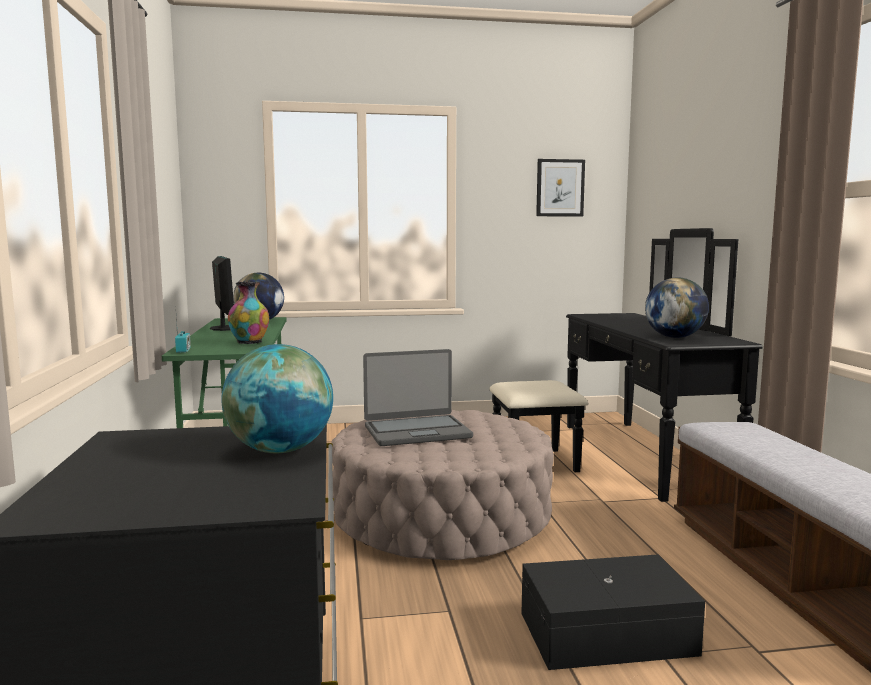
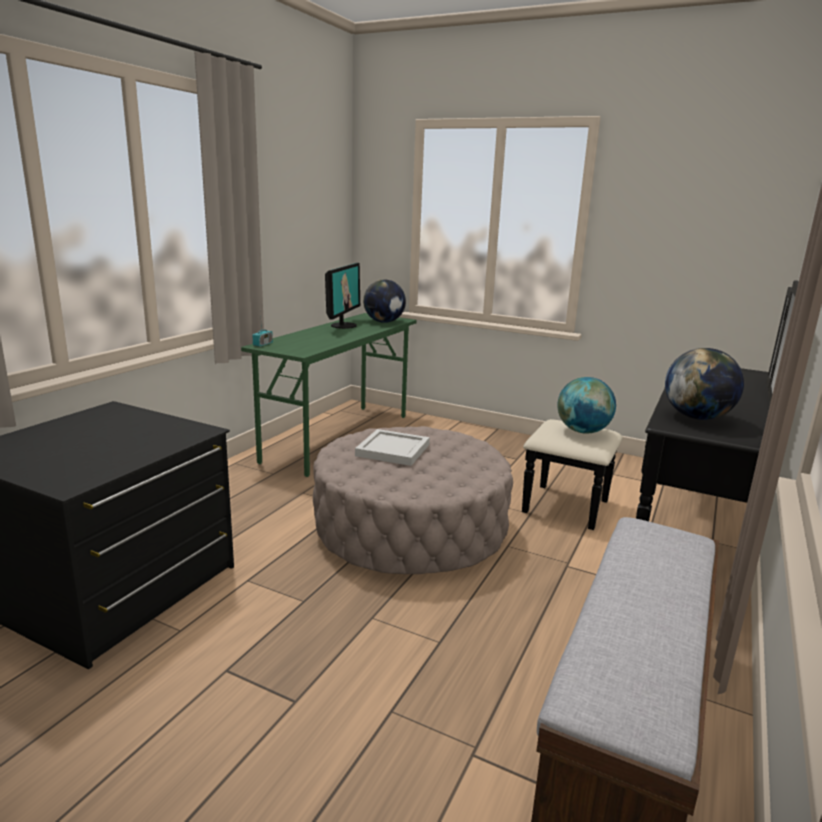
camera: 35 degrees right, 10 degrees up
(250, 342) = (319, 344): vase -> none
(280, 450) = (152, 445): globe -> globe (583, 431)
(416, 432) = (394, 450): laptop -> white tray
(560, 188) = (715, 210): picture -> none
(609, 635) = (378, 675): black storage box -> none

